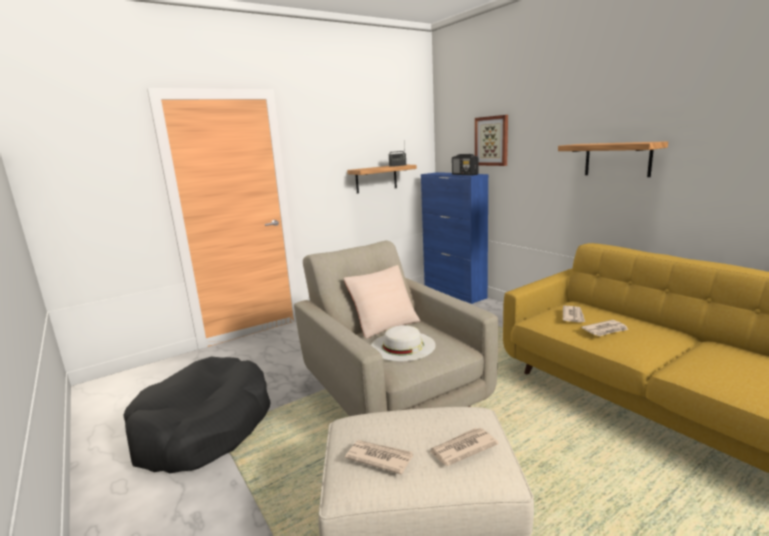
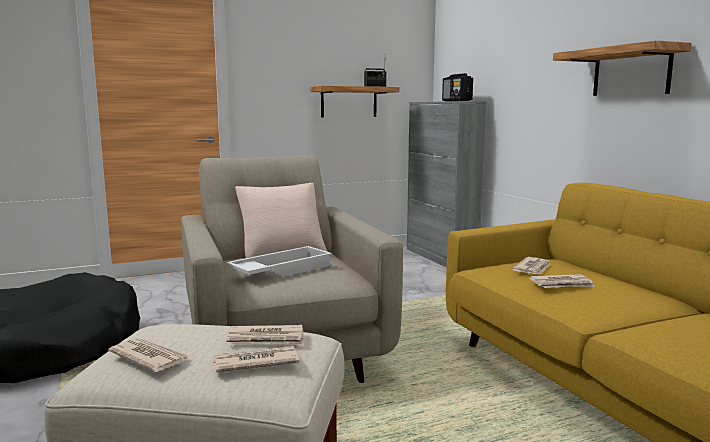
camera: 10 degrees right, 5 degrees down
(403, 346) = (281, 270): white hat -> white tray
(450, 422) = (267, 339): none -> newspaper
(454, 292) = (440, 257): blue cabinet -> grey cabinet
(492, 141) = (493, 58): picture -> none

